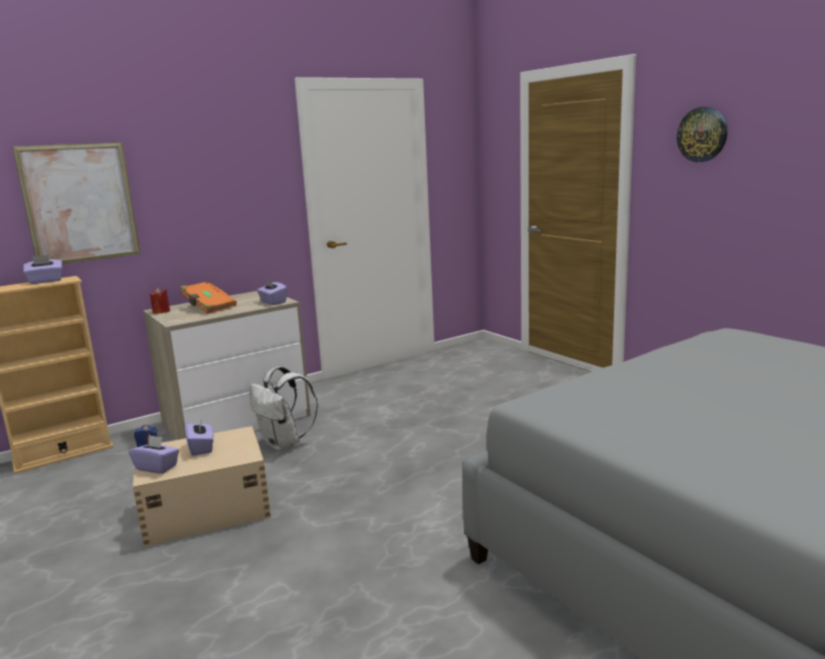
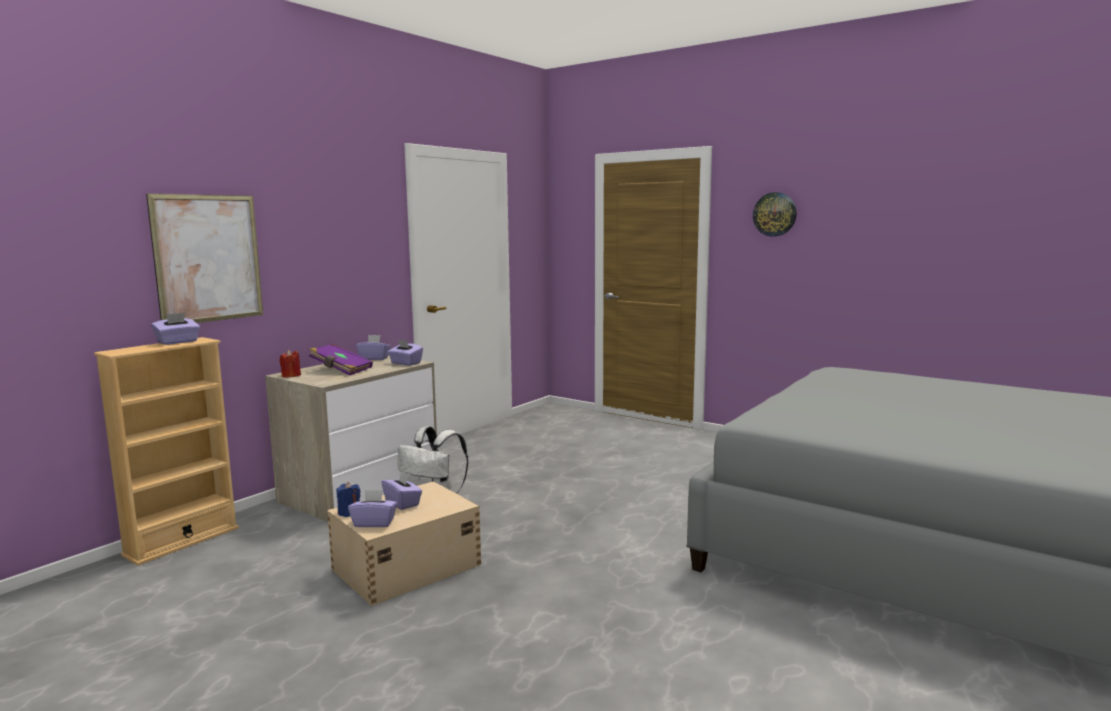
camera: 20 degrees left, 5 degrees down
(208, 307) = (341, 370): orange book -> purple book
(255, 295) = (374, 358): none -> purple tissue box

